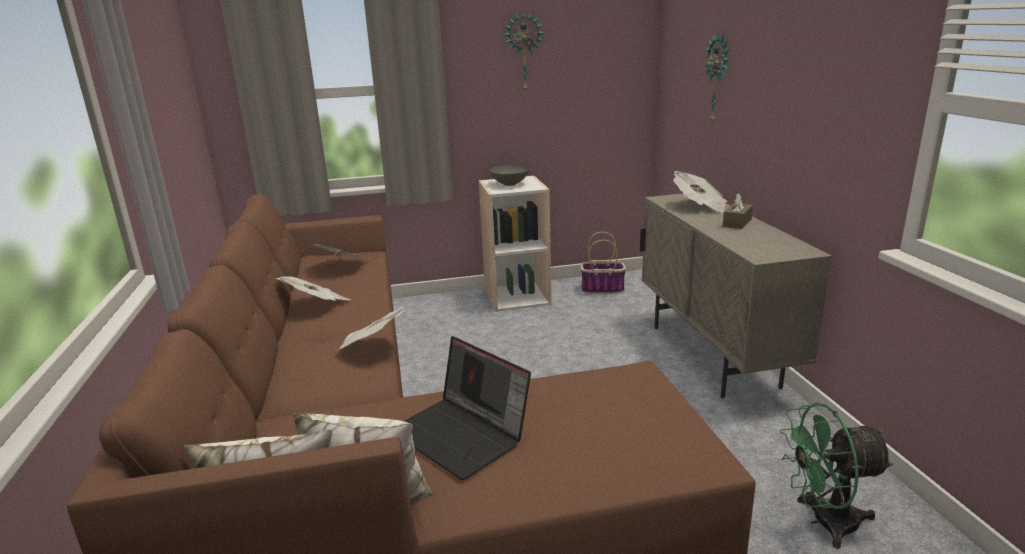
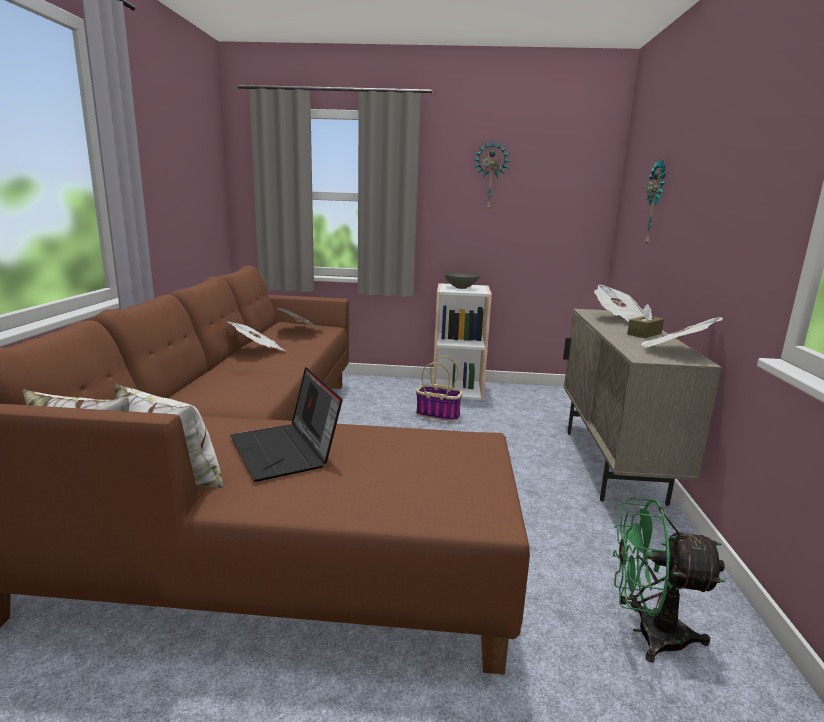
camera: 15 degrees right, 5 degrees down
(372, 345) = (274, 381): newspaper -> newspaper (674, 351)
(603, 289) = (537, 396): basket -> basket (439, 414)

